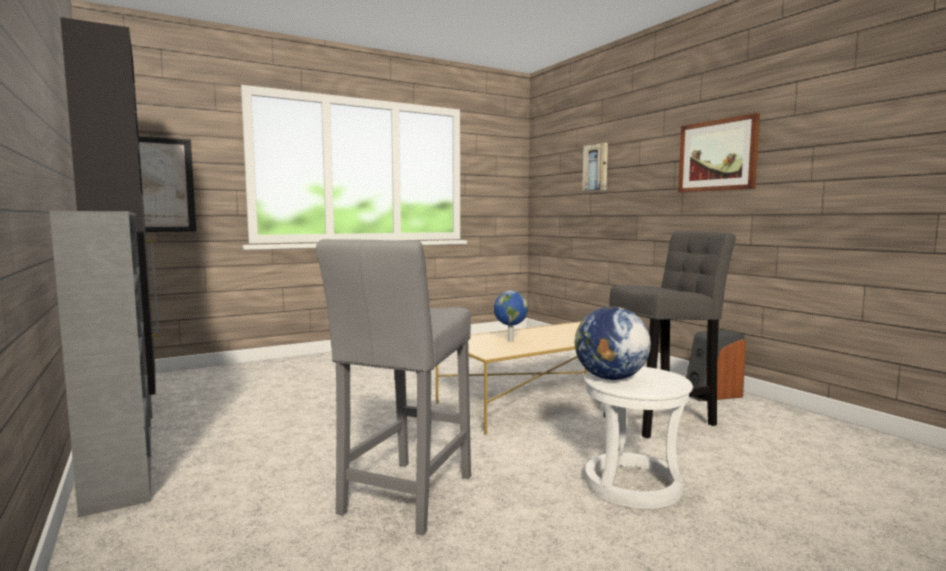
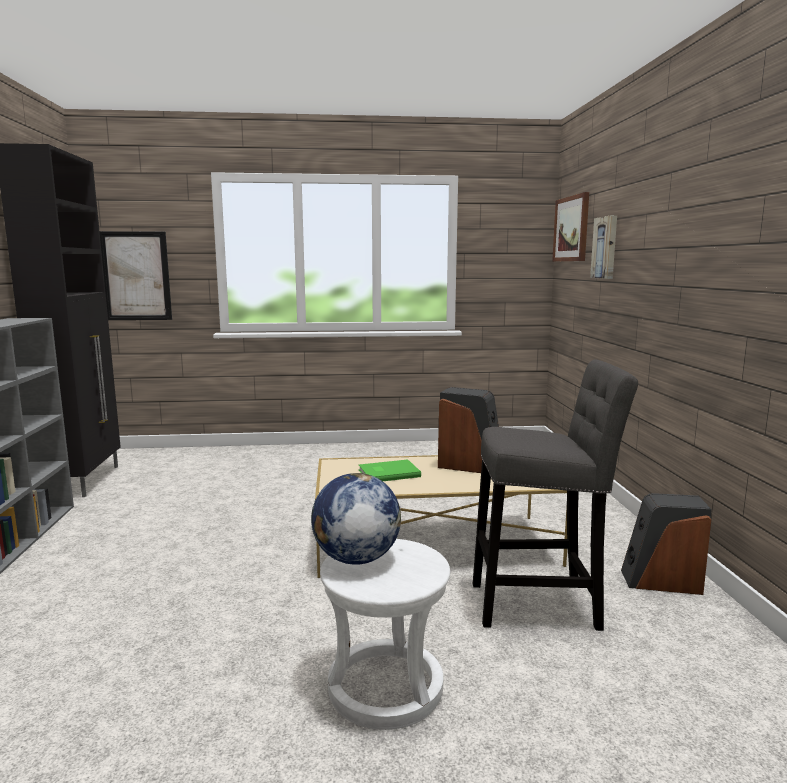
camera: 25 degrees right, 5 degrees up
(404, 498) = (156, 636): grey stool -> none
(509, 341) = (387, 473): globe -> green book
(561, 331) = (471, 466): none -> speaker
(717, 155) = (716, 244): picture -> picture (571, 229)

